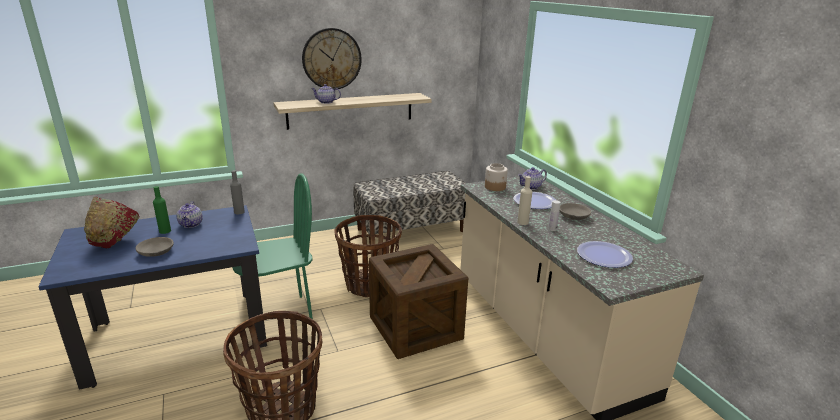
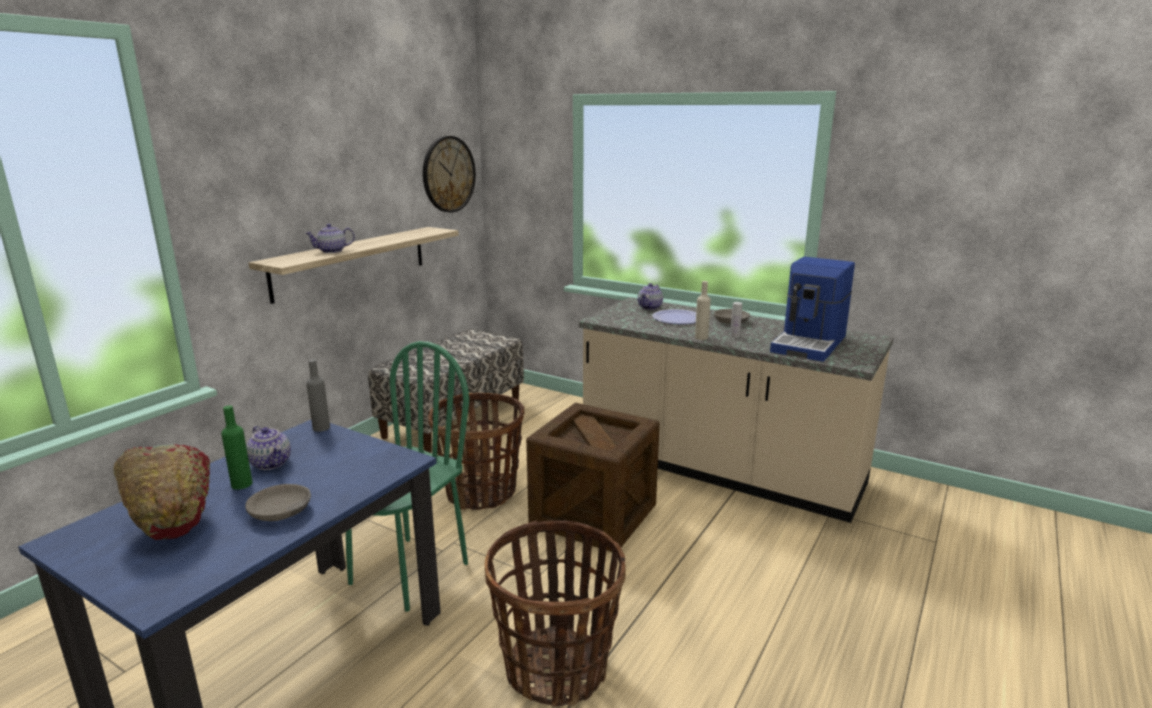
camera: 35 degrees left, 5 degrees down
(331, 59) = (322, 187): wall clock -> wall clock (448, 174)
(495, 187) = (618, 315): jar -> none
(604, 255) = (810, 344): plate -> coffee machine

